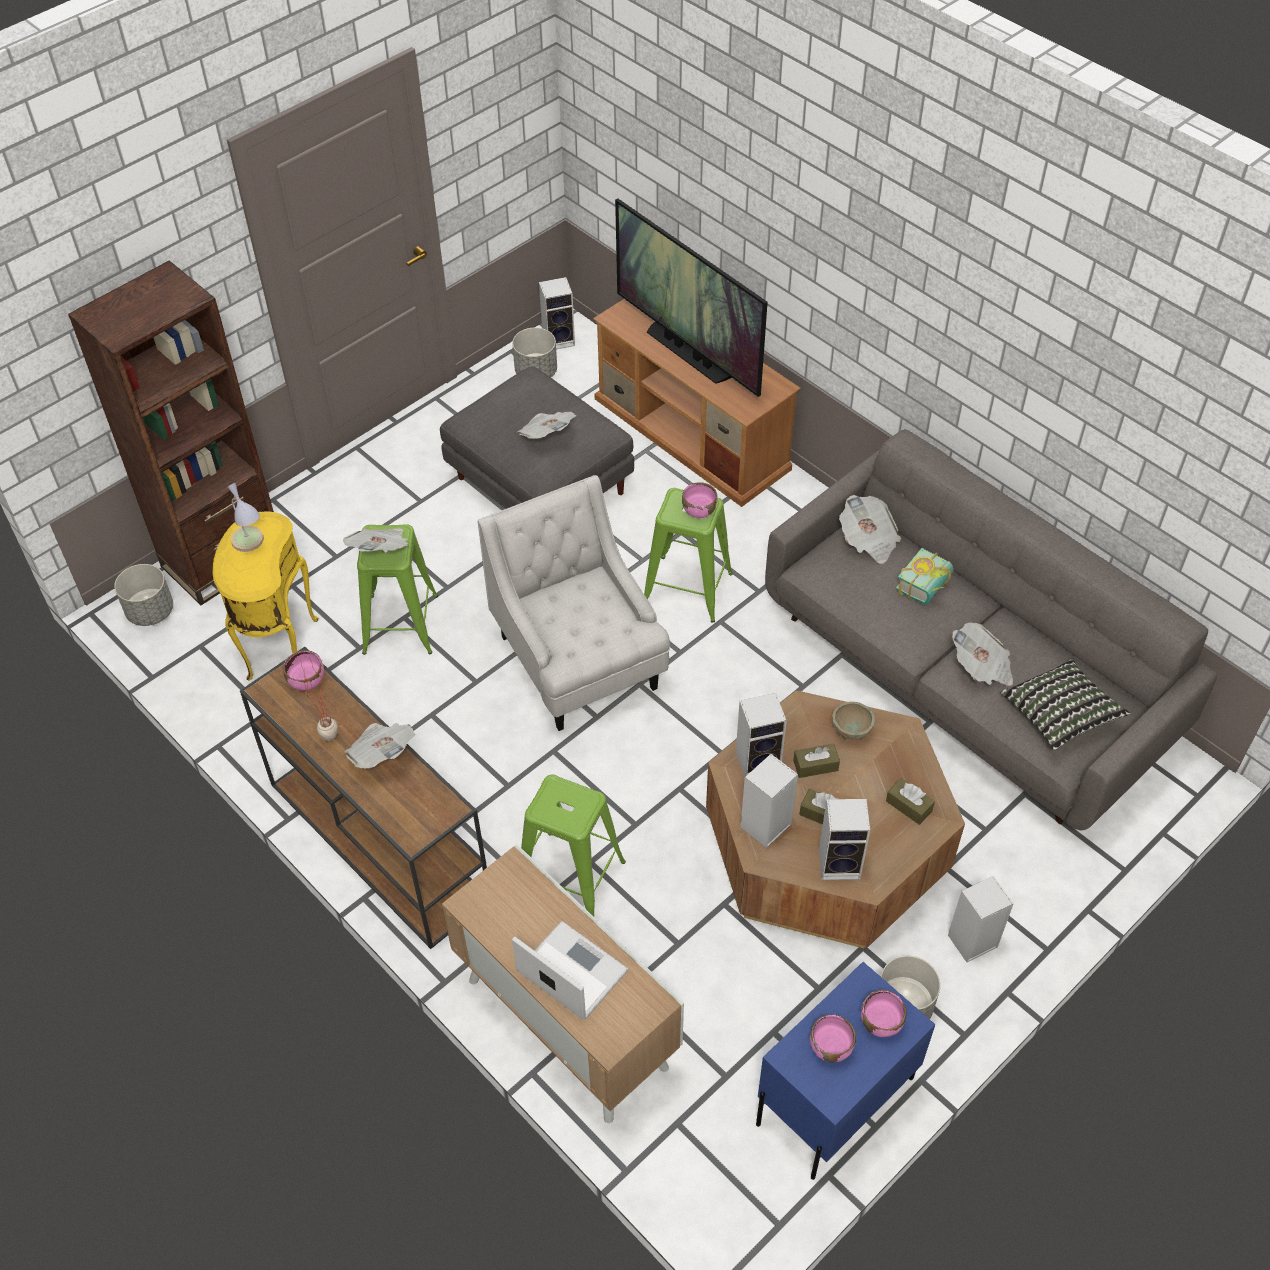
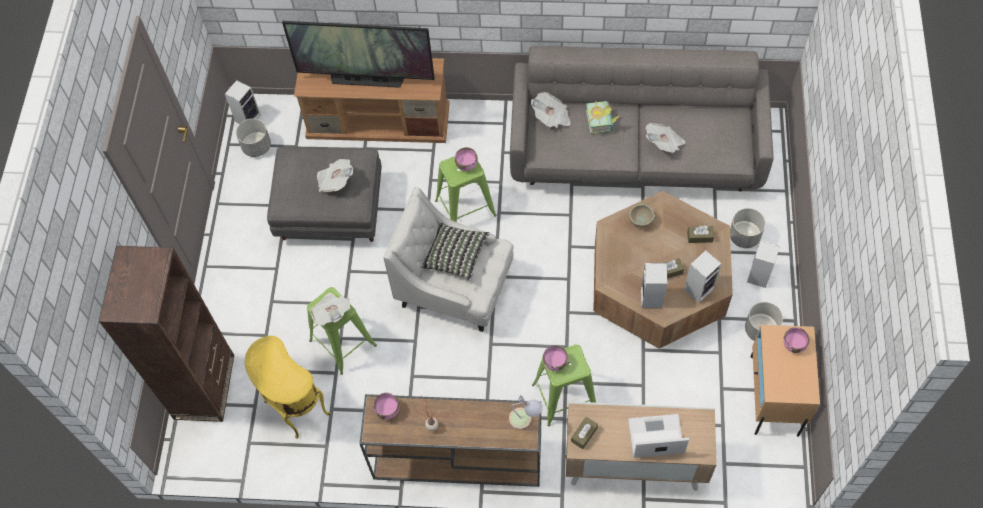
camera: 40 degrees left, 10 degrees up
(150, 611) = (198, 448): grey planter -> grey planter (744, 236)
(251, 544) = (269, 365): table lamp -> table lamp (525, 419)
(382, 754) = (467, 413): newspaper -> none
(759, 761) = (617, 269): speaker -> none
(815, 765) = (642, 251): brown tissue box -> brown tissue box (584, 434)
(831, 1047) = (786, 373): pink bowl -> pink bowl (555, 362)
(834, 1101) = (774, 395): blue nightstand -> beige nightstand
(1059, 714) = (717, 140): pillow -> pillow (455, 256)

